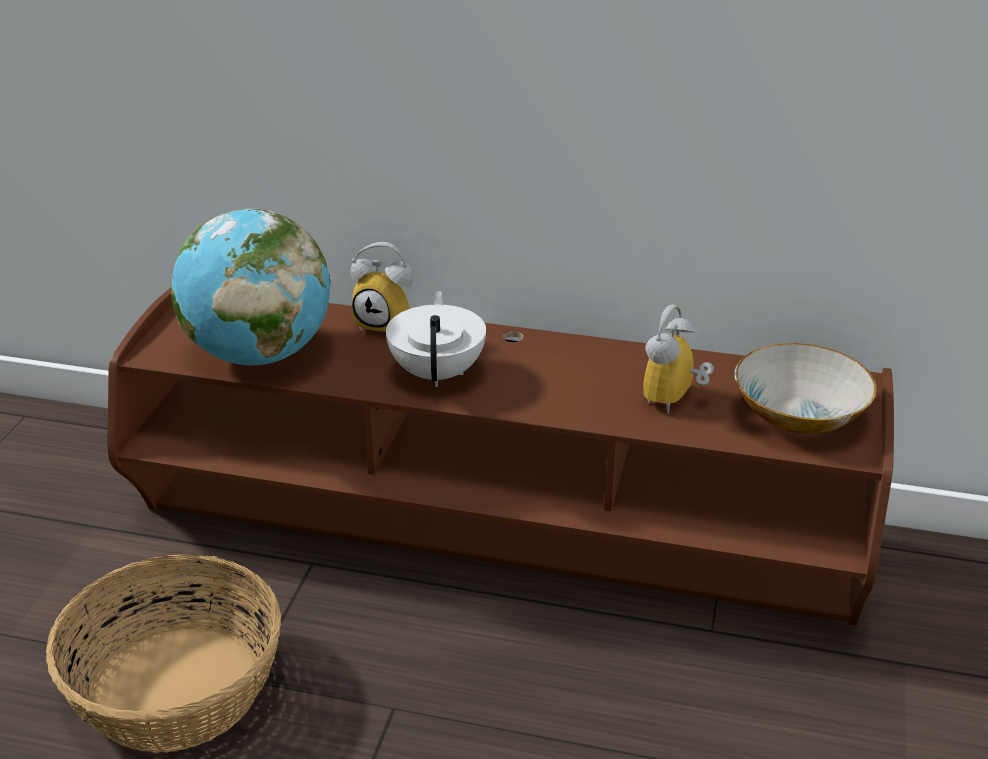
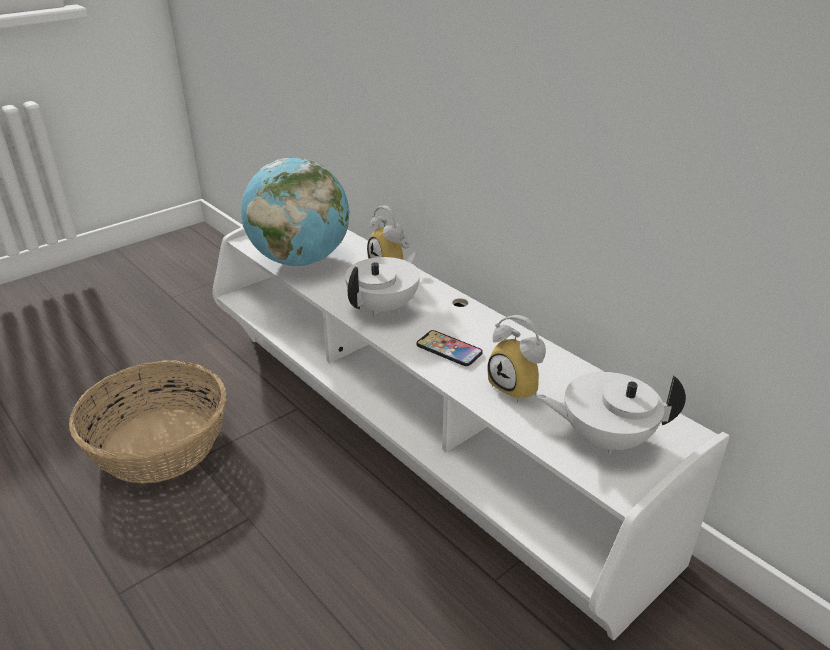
camera: 35 degrees right, 0 degrees up
(495, 536) = (416, 441): brown tv stand -> white tv stand
(563, 390) = (449, 349): none -> phone
(675, 400) = (519, 387): alarm clock -> alarm clock turned 105 degrees counterclockwise
(797, 415) = (604, 438): bowl -> white teapot

